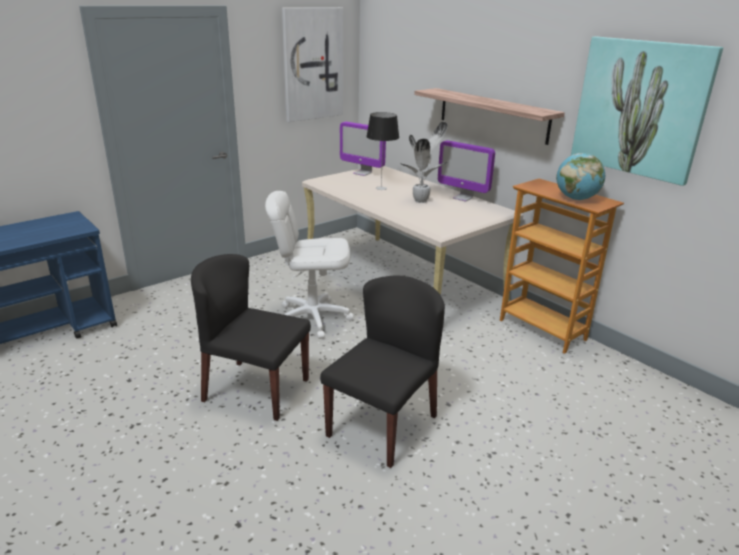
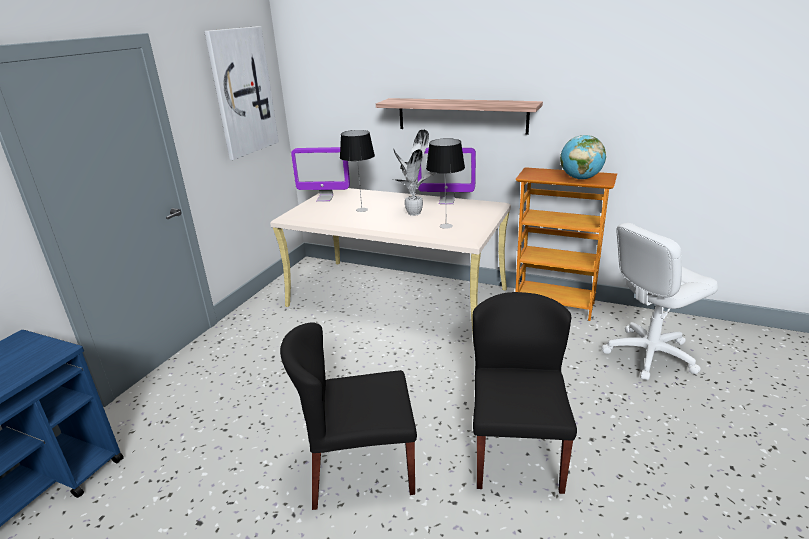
camera: 25 degrees left, 0 degrees up
(312, 318) = (347, 365): white office chair -> white office chair (649, 354)
(434, 217) = (446, 226): none -> table lamp
(640, 108) = (621, 86): picture -> none

